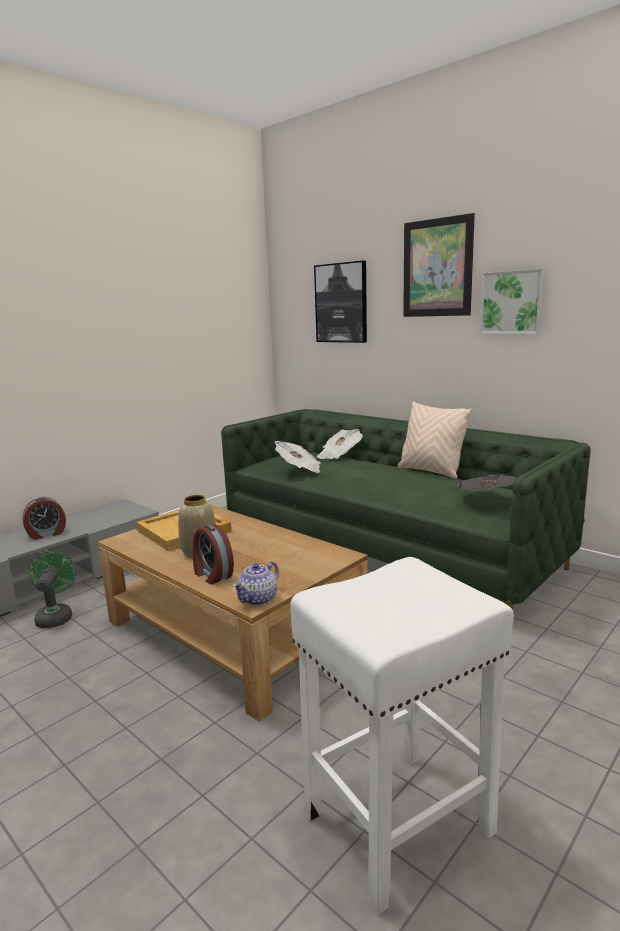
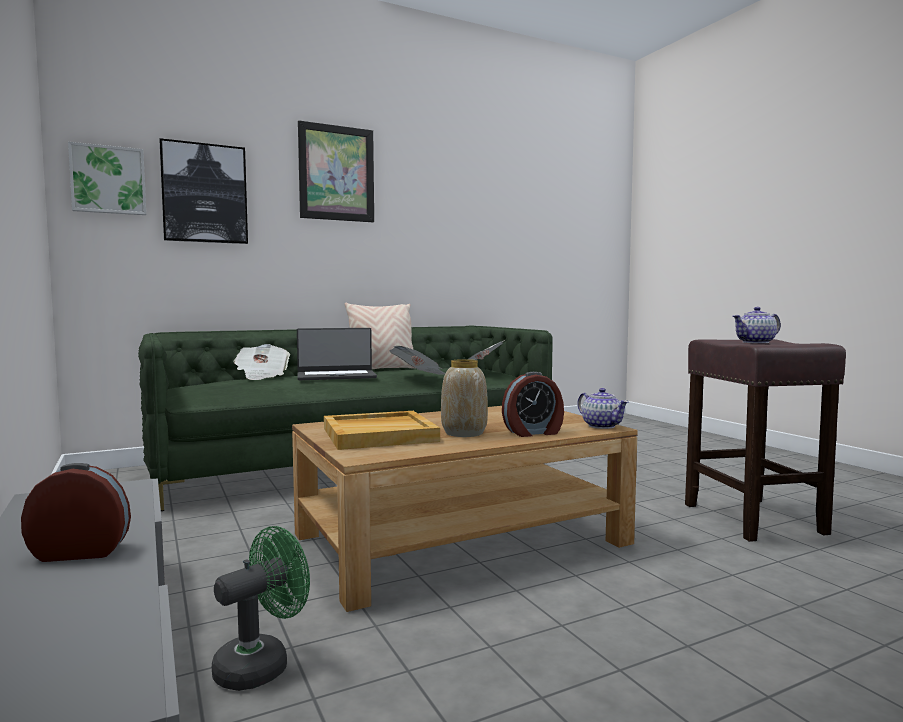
camera: 70 degrees left, 10 degrees down
(47, 534) = (81, 551): alarm clock -> alarm clock turned 90 degrees counterclockwise
(55, 616) = (262, 664): green fan -> green fan turned 120 degrees clockwise
(299, 469) = (276, 386): newspaper -> newspaper (419, 376)
(362, 470) = (336, 376): none -> laptop
(393, 595) = (756, 342): none -> teapot
(395, 825) = (755, 519): white stool -> brown stool
(512, 302) = (410, 214): picture -> picture (108, 180)

